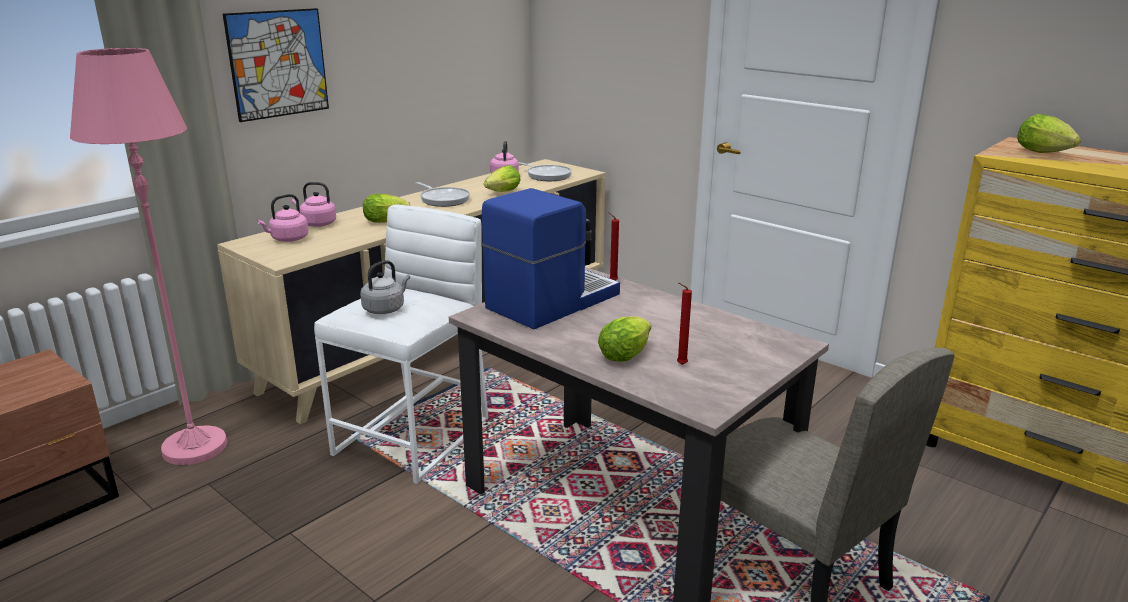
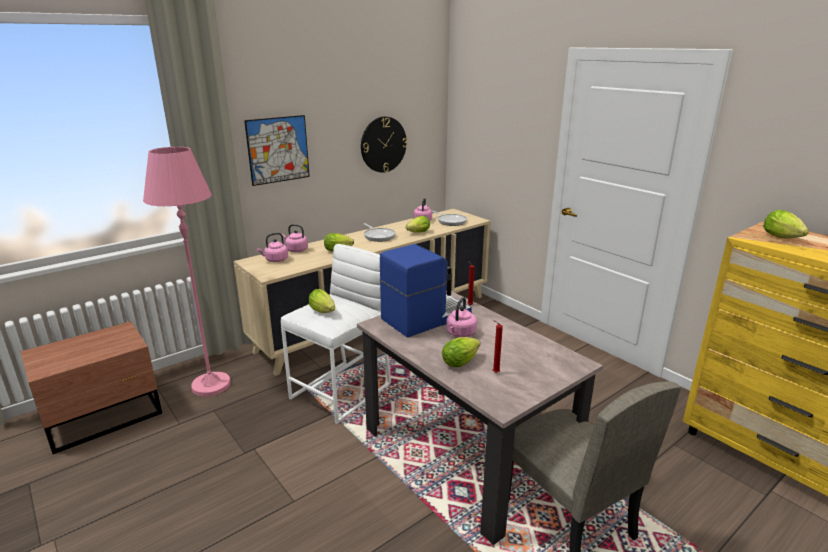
camera: 10 degrees right, 0 degrees up
(385, 309) = (324, 312): grey kettle -> lettuce
(438, 59) = (383, 144): none -> wall clock
(612, 319) = (460, 334): none -> pink kettle

